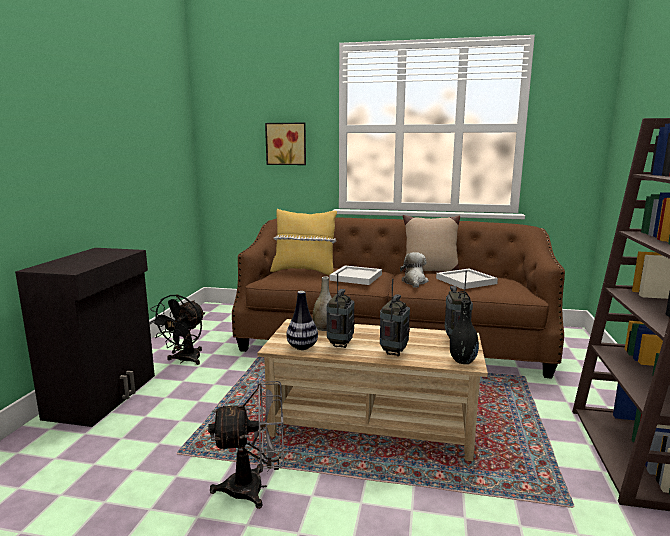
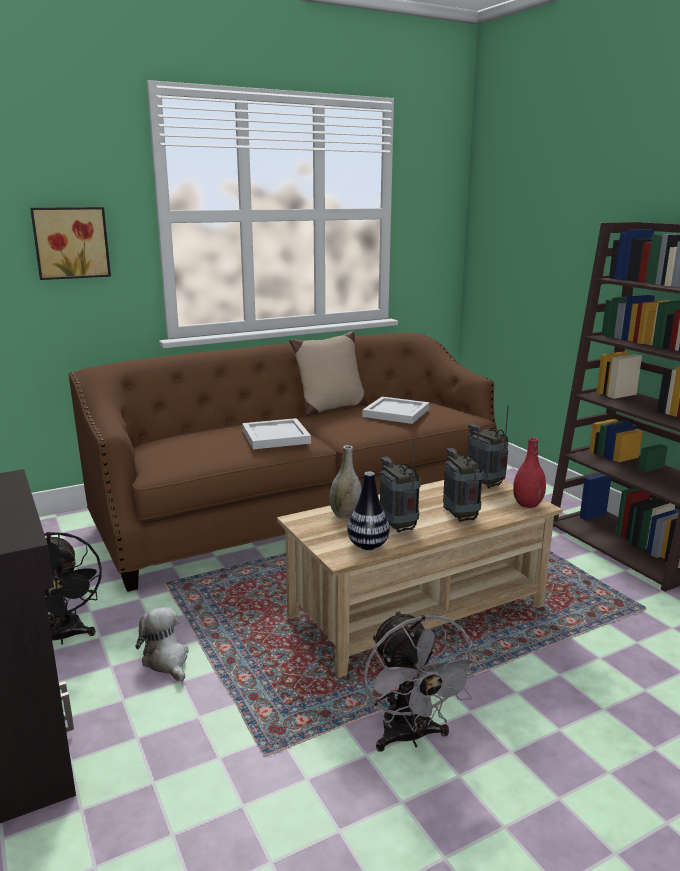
camera: 40 degrees left, 5 degrees up
(255, 488) = (410, 737): grey fan -> grey fan turned 120 degrees clockwise
(304, 271) = (191, 444): yellow pillow -> none
(414, 282) = (347, 427): plush toy -> plush toy (166, 660)
(462, 361) = (527, 504): black vase -> red vase

